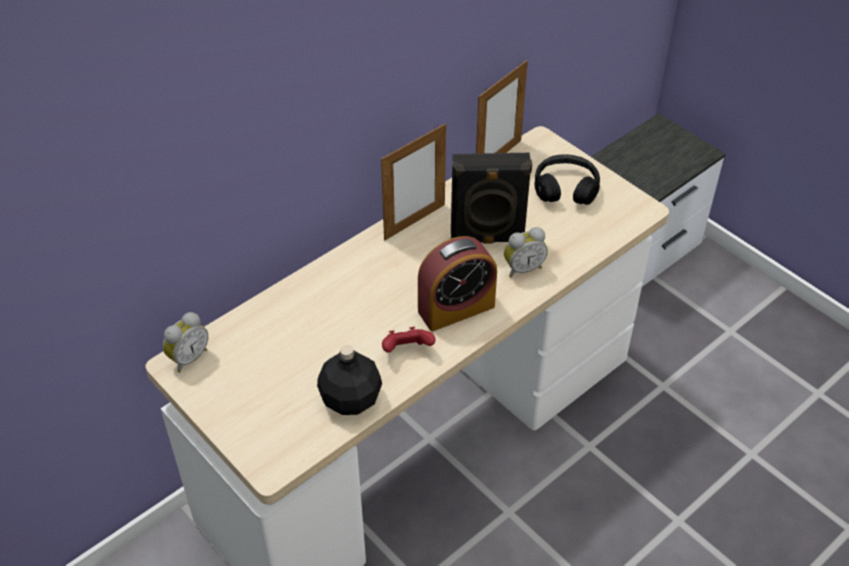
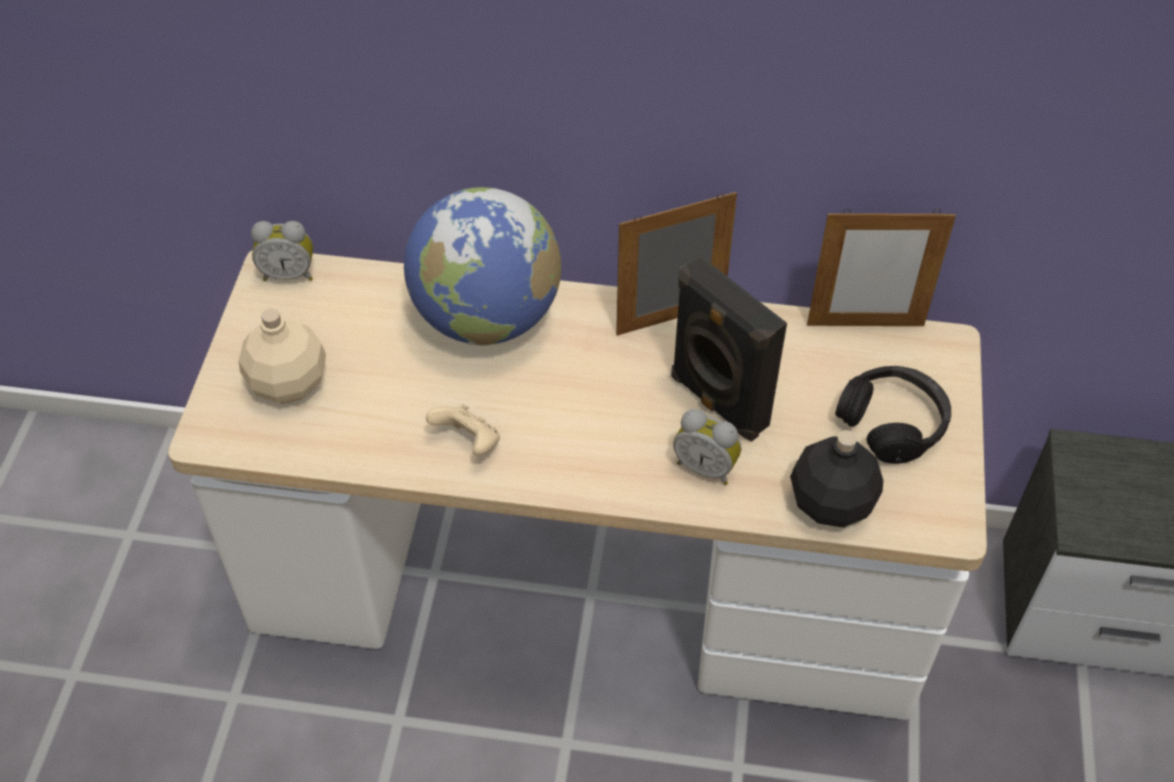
camera: 50 degrees right, 5 degrees up
(275, 405) = (289, 383): none -> beige bottle
(328, 291) = (487, 318): none -> globe
(351, 399) = (355, 440): black bottle -> black bottle (832, 502)
(407, 350) = (468, 442): red game controller -> beige game controller
(414, 222) = (670, 319): picture frame -> picture frame turned 150 degrees clockwise
(456, 309) = (575, 445): alarm clock -> none

